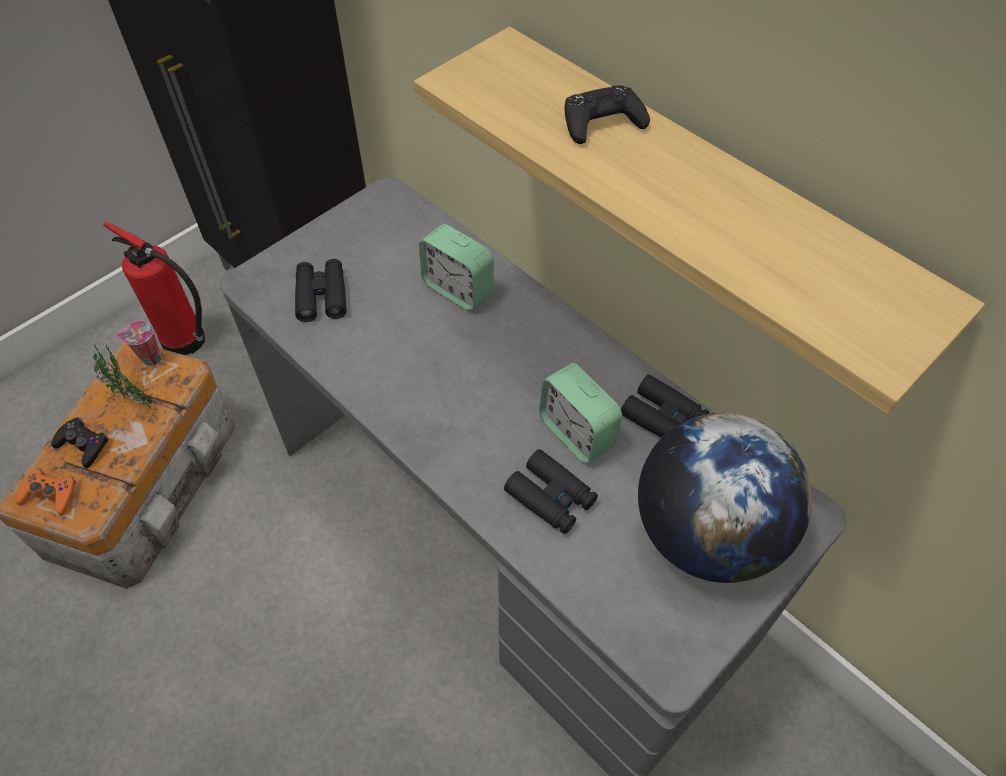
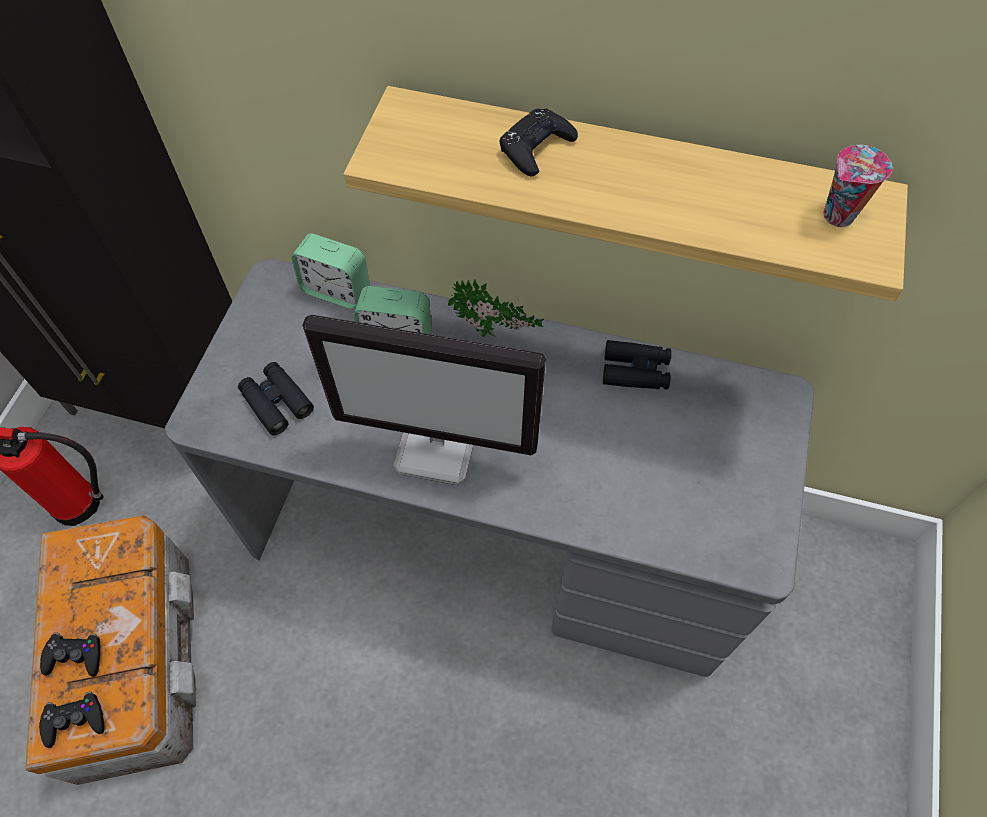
camera: 30 degrees left, 5 degrees up
(50, 494) = (75, 720): orange game controller -> black game controller
(134, 400) = (97, 587): potted plant -> potted plant (494, 334)
(150, 359) = (86, 540): cup -> cup (837, 217)
(429, 397) = (438, 447): none -> monitor
(551, 497) = (593, 480): black binoculars -> none
(576, 433) = (578, 417): alarm clock -> alarm clock (336, 290)
(706, 533) = (724, 448): globe -> none

